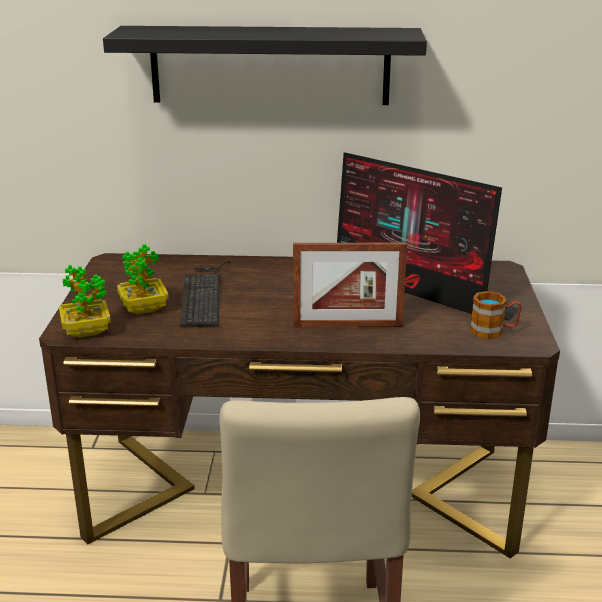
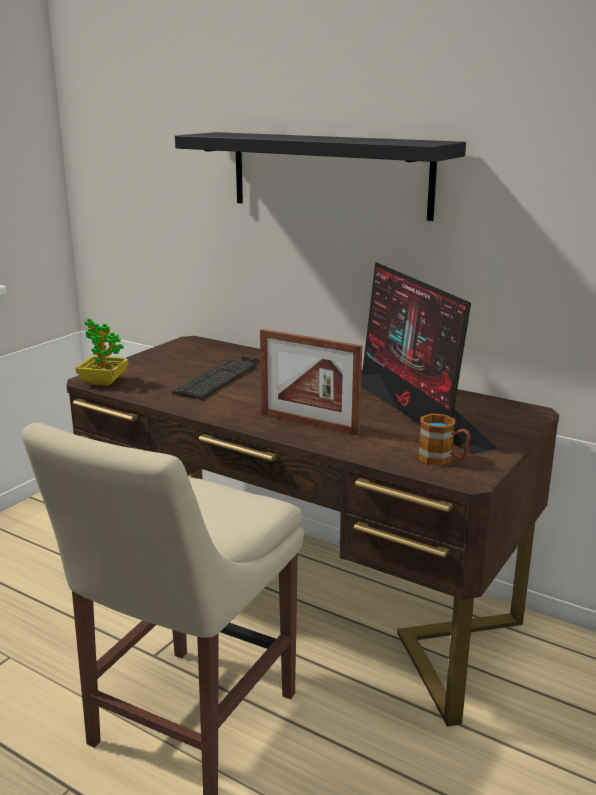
camera: 30 degrees right, 5 degrees down
(144, 309) = (166, 376): potted plant -> none

